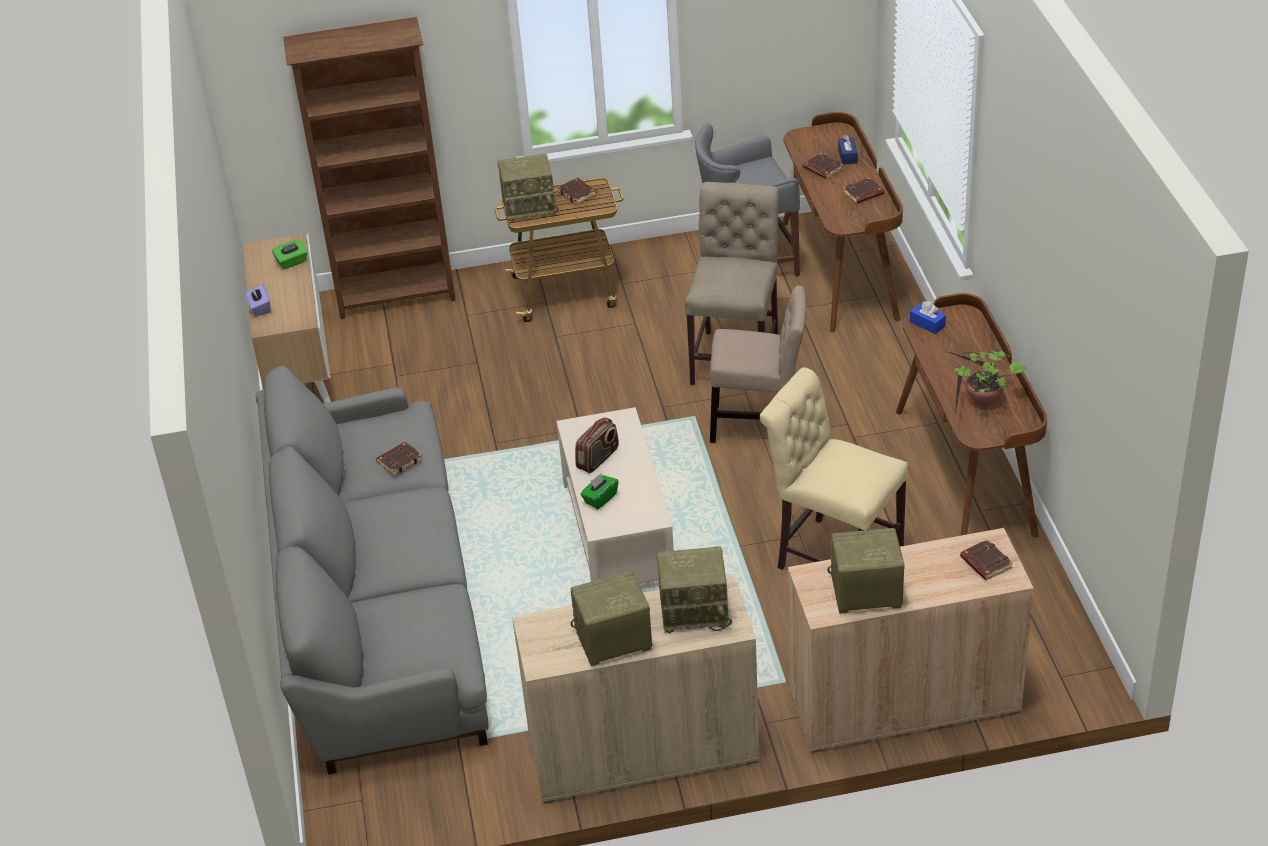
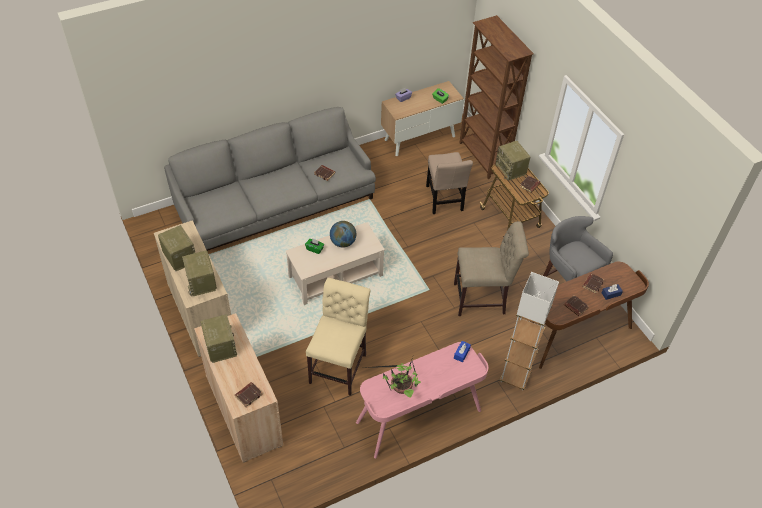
camera: 70 degrees right, 10 degrees up
(598, 458) = (343, 242): radio -> globe
(760, 424) = (431, 318): beige chair -> beige chair (444, 200)
(910, 350) = (515, 377): none -> white floor lamp
(966, 471) = (419, 417): brown desk -> pink desk

